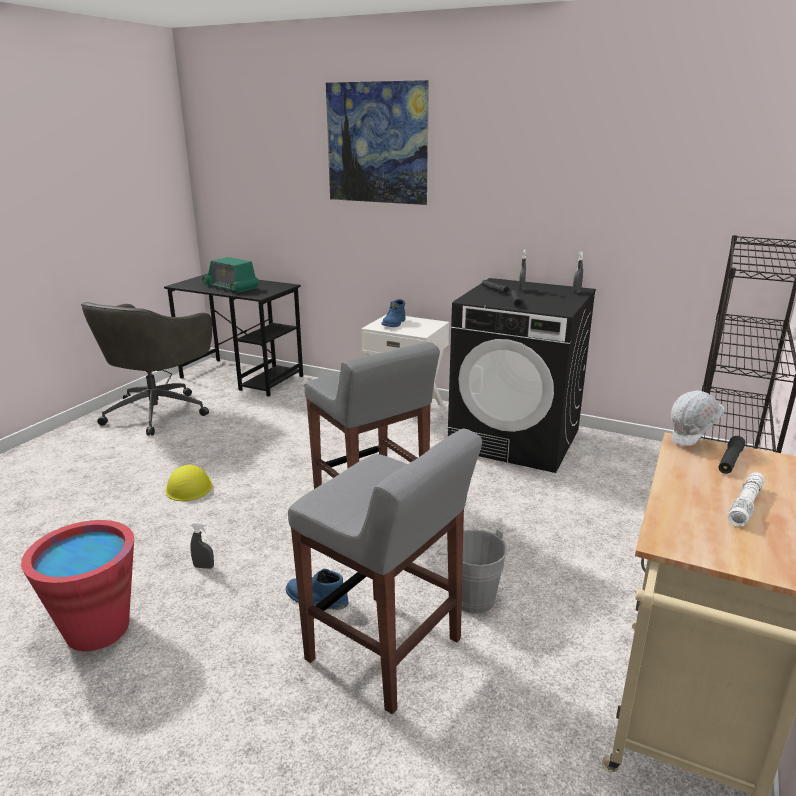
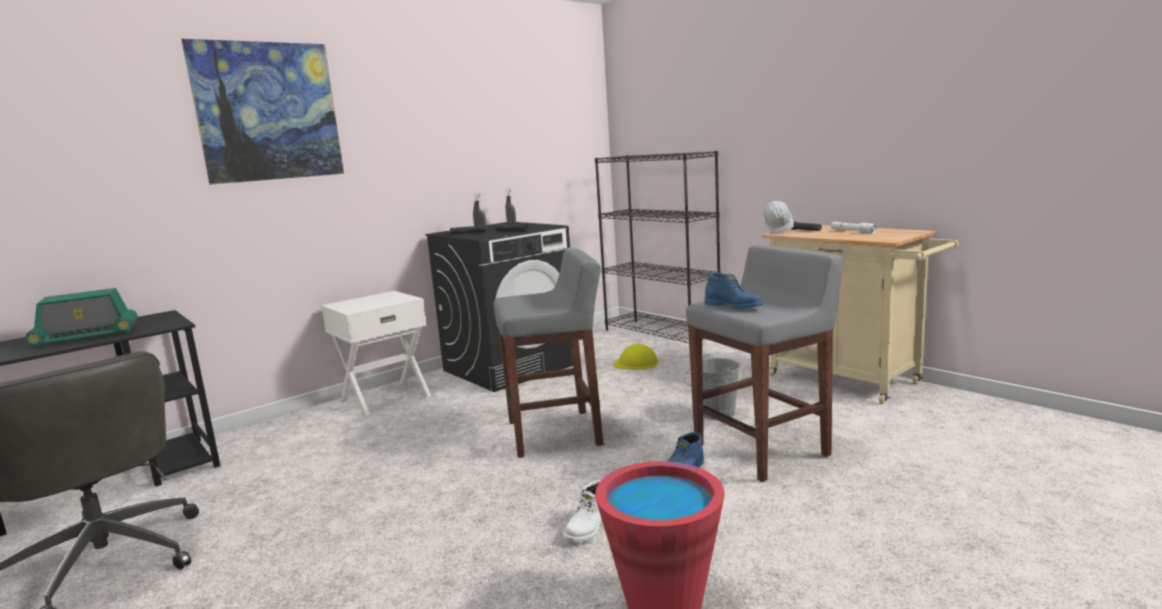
camera: 65 degrees left, 10 degrees down
(189, 487) = (396, 534): yellow hard hat -> yellow hard hat (636, 363)
(204, 567) = (589, 527): grey spray bottle -> white boot
(394, 324) = (360, 304): blue boot -> blue boot (733, 307)

